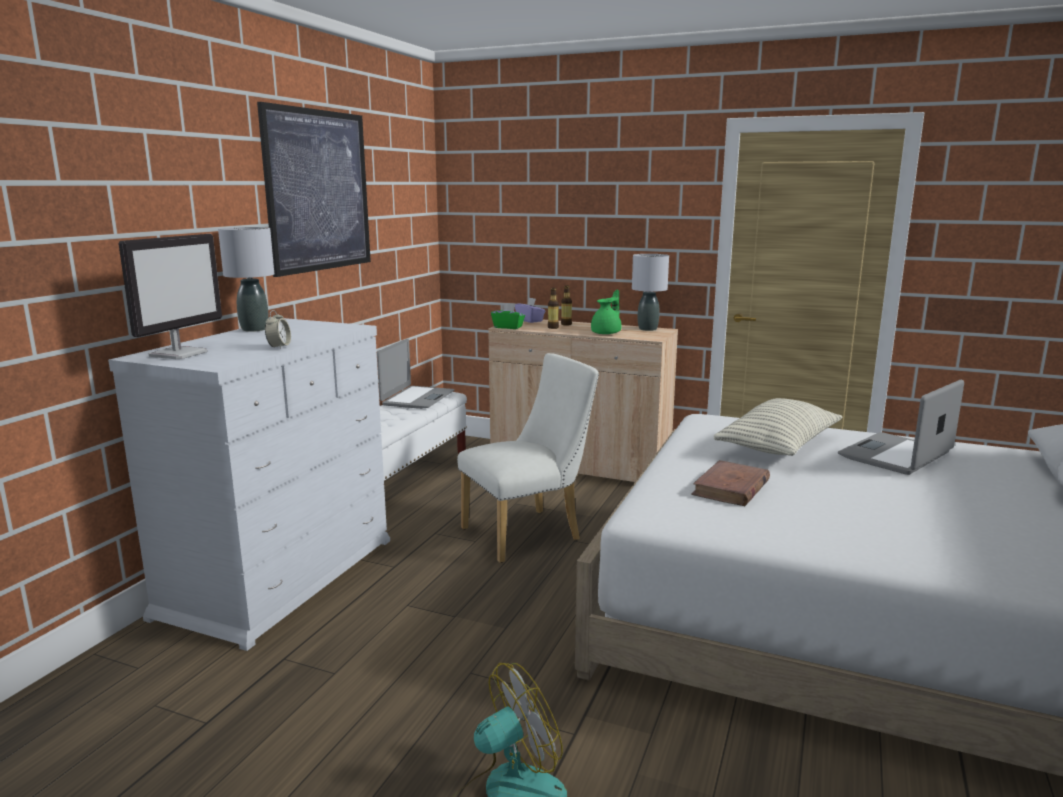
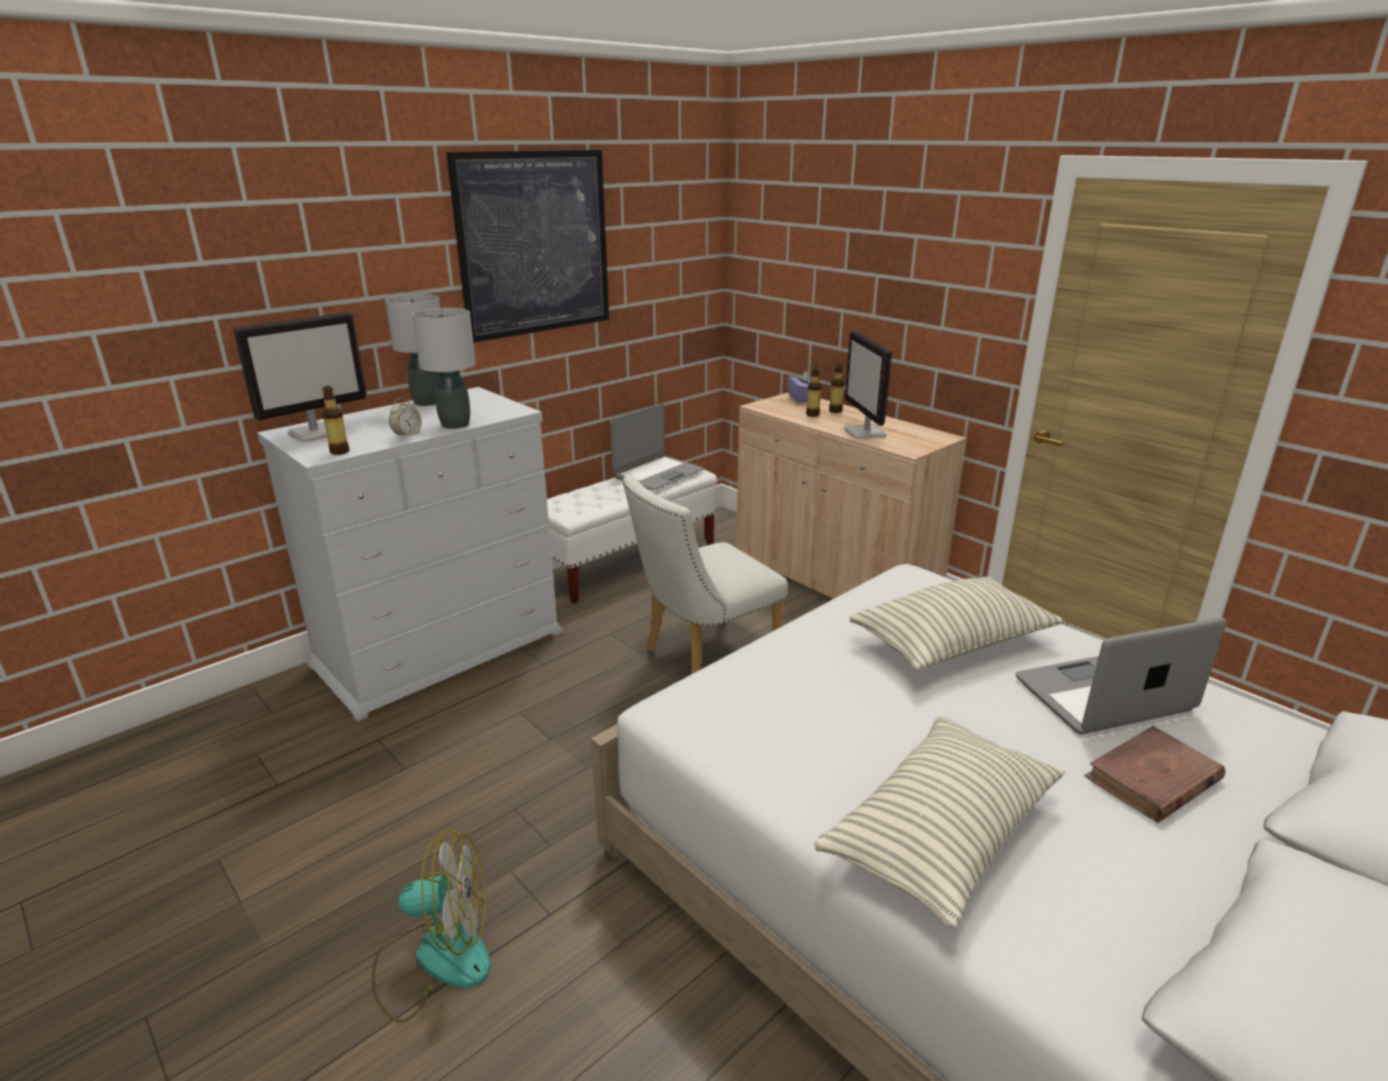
camera: 25 degrees right, 10 degrees up
(231, 361) = (339, 451): none -> bottle
(508, 327) = (762, 407): green tissue box -> none
(529, 533) = (702, 657): white chair -> white chair turned 150 degrees clockwise
(607, 333) = (865, 433): green teapot -> monitor
(647, 329) = (926, 432): grey table lamp -> grey table lamp (456, 424)
(731, 488) = (815, 694): brown book -> brown book (1152, 779)
(901, 538) = (940, 835): none -> pillow

